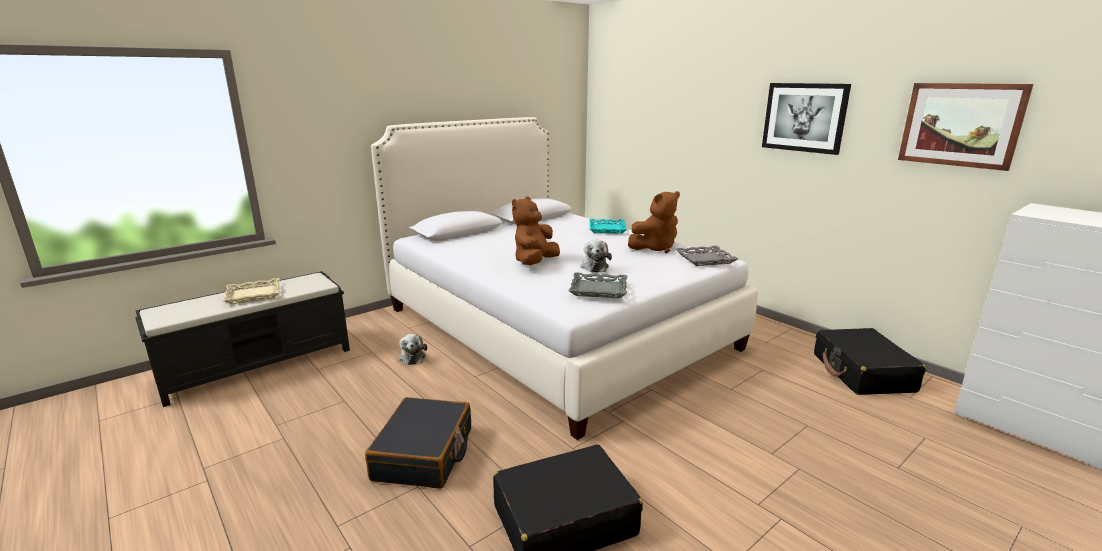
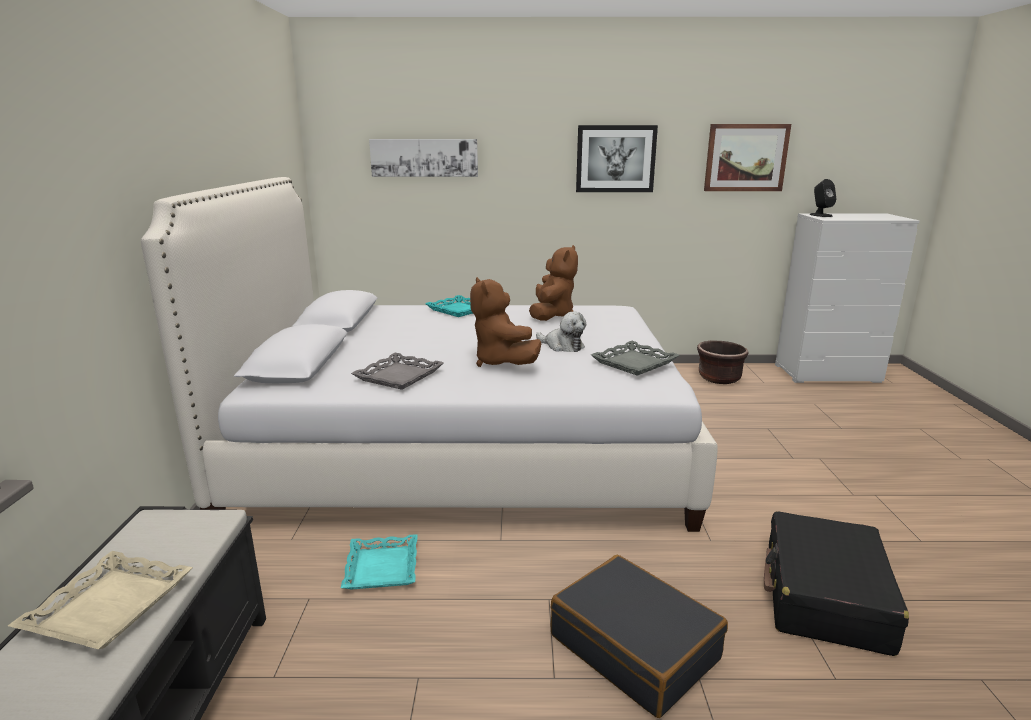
camera: 50 degrees left, 0 degrees up
(412, 357) = (381, 567): plush toy -> turquoise tray
(653, 108) = (424, 157): none -> picture
(705, 259) = (612, 312): grey tray -> grey tray (398, 376)
(862, 373) = (719, 378): black suitcase -> brown planter
(1047, 209) = (820, 215): none -> black speaker

